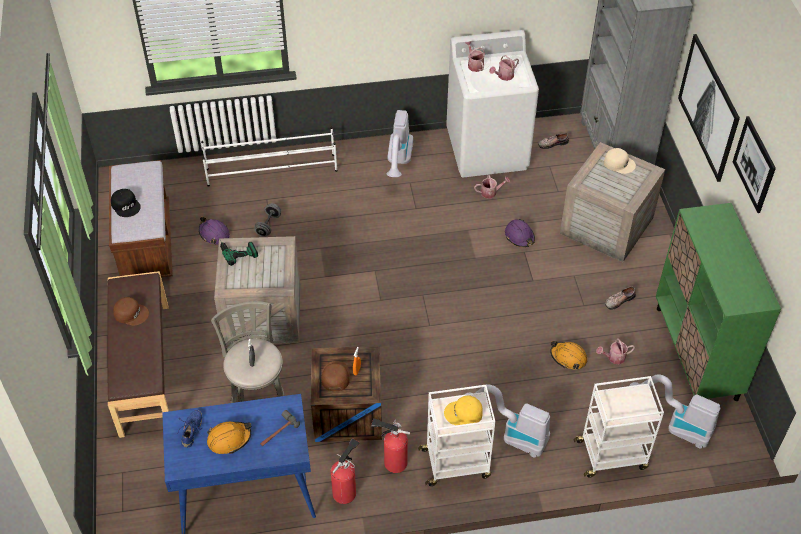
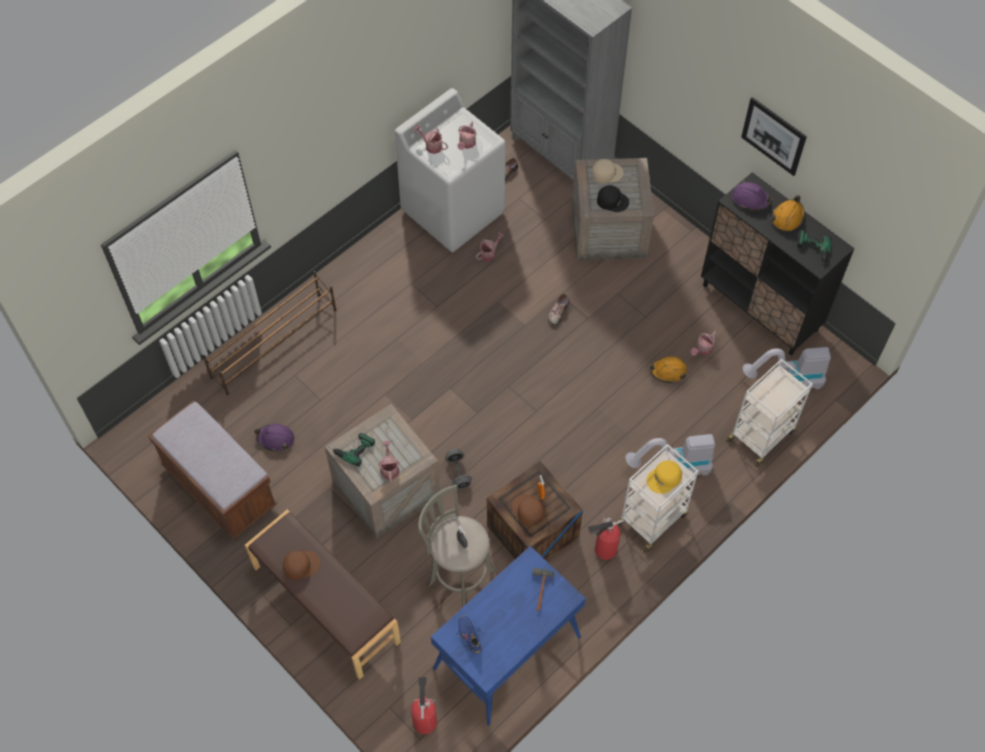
camera: 35 degrees left, 10 degrees up
(126, 205) = (205, 465): black cap -> black cap (612, 200)
(229, 439) = (507, 622): orange hard hat -> orange hard hat (787, 217)
(252, 280) = (389, 468): none -> watering can
(268, 225) = (319, 400): grey dumbbell -> grey dumbbell (458, 473)
(272, 170) = (275, 343): white shoe rack -> brown shoe rack
(346, 491) = (586, 599): fire extinguisher -> fire extinguisher (425, 719)
(399, 162) = (385, 269): vacuum cleaner -> none
(519, 236) = (546, 282): purple hard hat -> purple hard hat (750, 199)
(618, 300) = (668, 295): shoe -> shoe (557, 312)
(696, 353) = (760, 307): green cabinet -> black cabinet
(708, 107) = (685, 93): picture -> none
(735, 291) = (812, 252): none -> power drill

